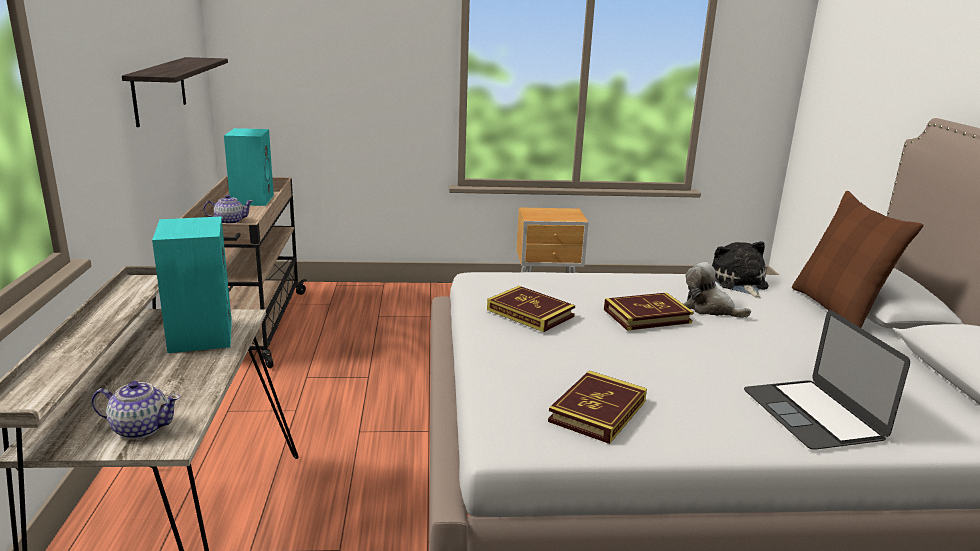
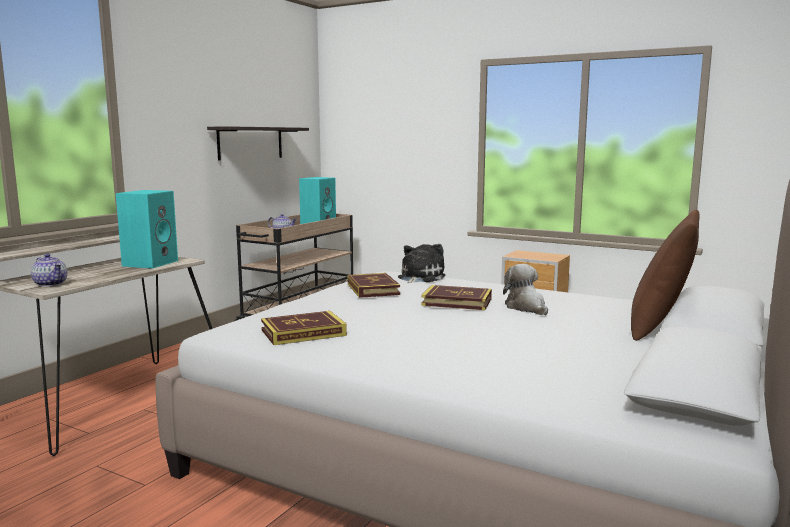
camera: 35 degrees right, 10 degrees down
(739, 283) = (597, 301): plush toy -> plush toy (419, 278)
(812, 414) = (460, 365): laptop -> none

